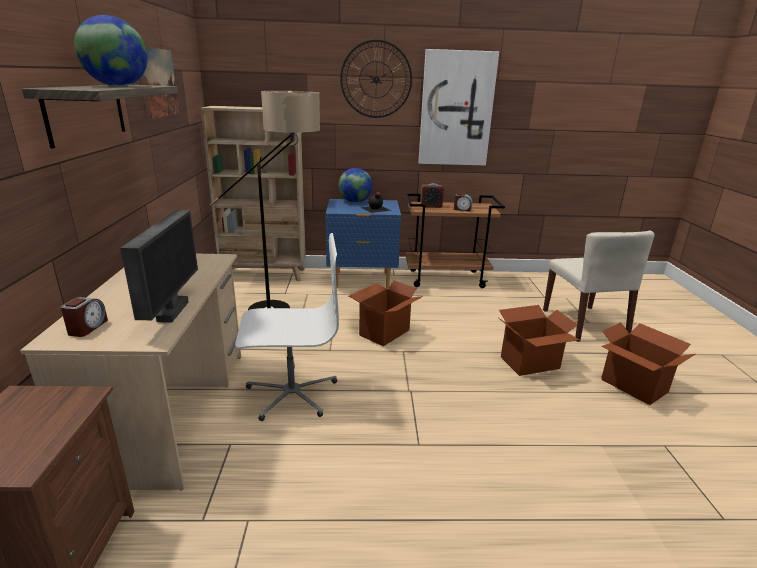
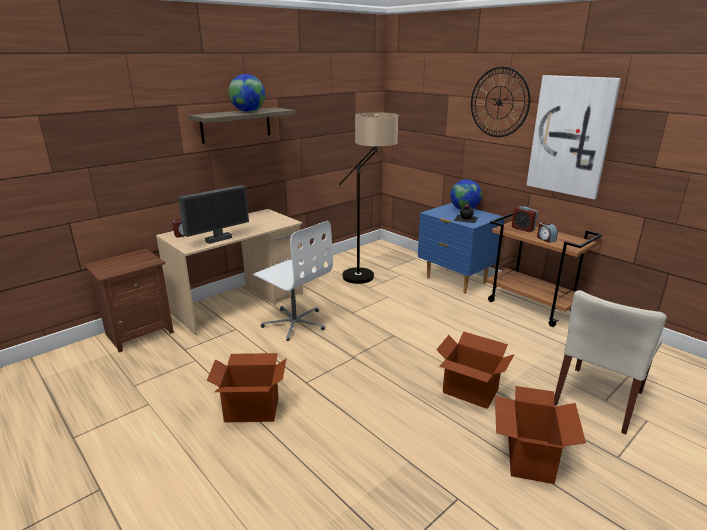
camera: 50 degrees right, 0 degrees up
(159, 83) = (319, 103): picture -> none
(264, 274) = (396, 252): beige bookcase -> none
(383, 332) = (403, 319): cardboard box -> cardboard box (252, 409)

